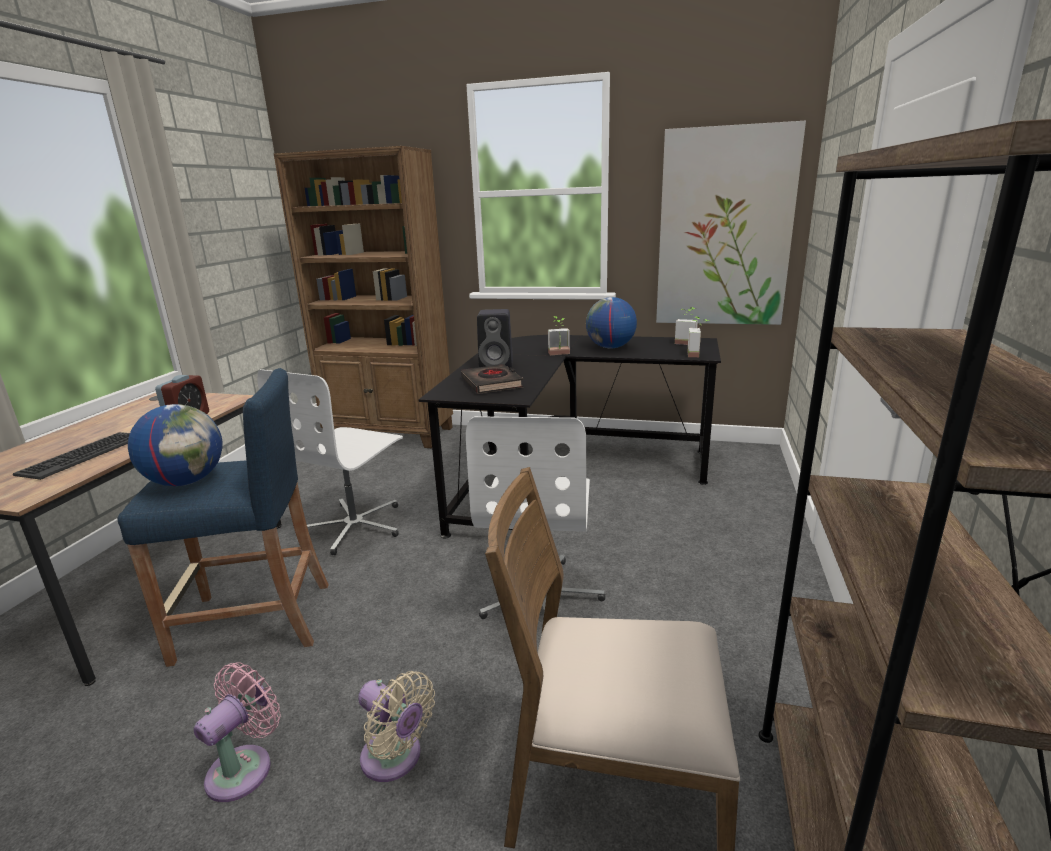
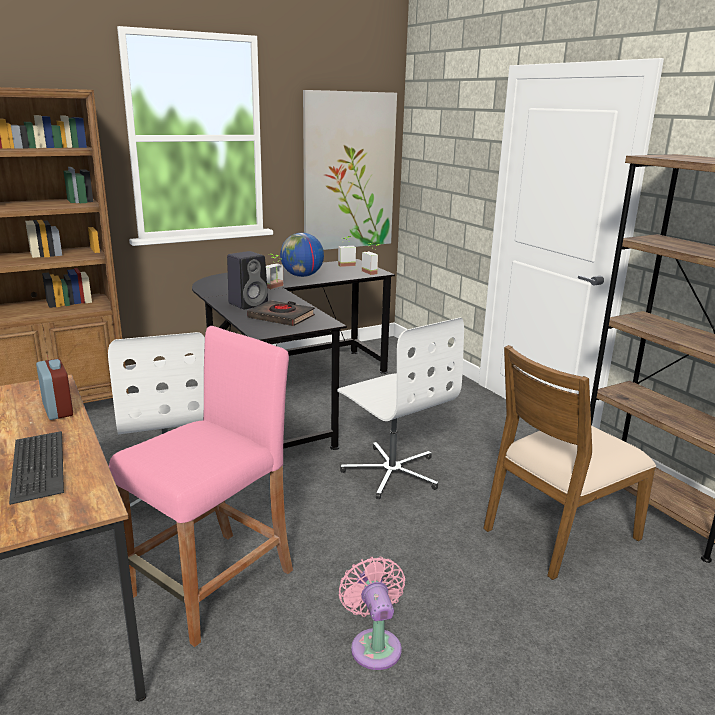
camera: 45 degrees left, 0 degrees up
(186, 481) = (184, 452): globe -> none
(254, 622) = (213, 584): blue stool -> pink stool
(395, 759) = (450, 584): beige fan -> none

